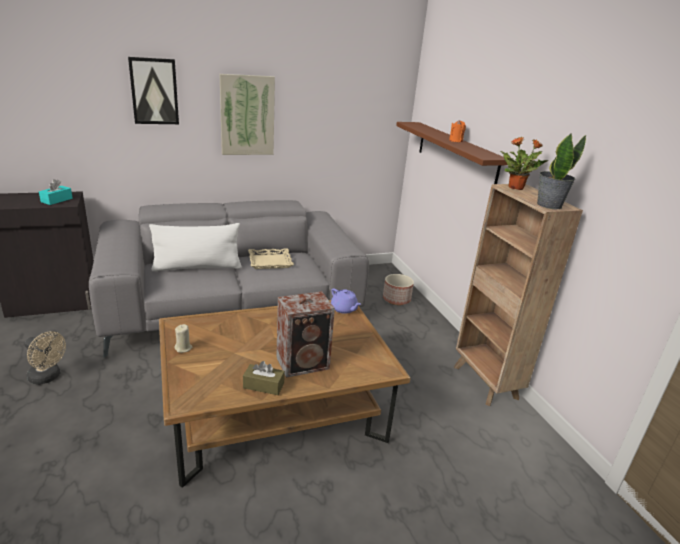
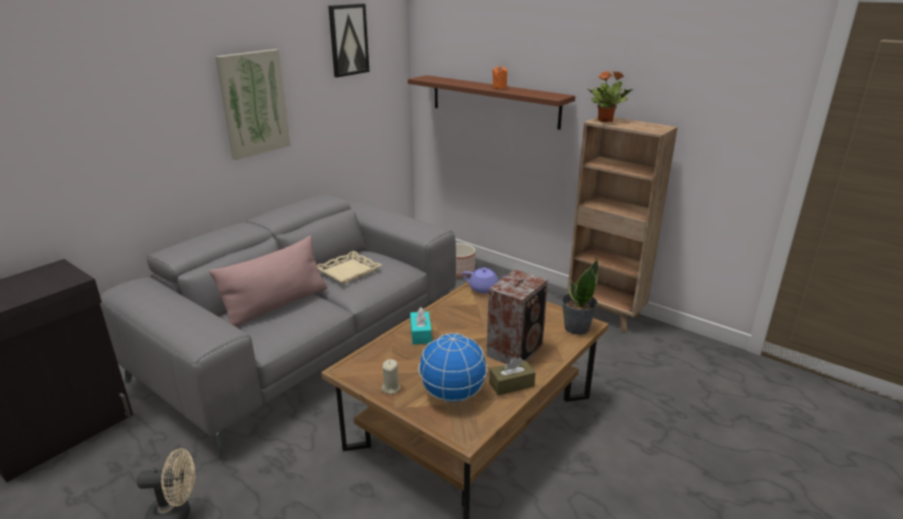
camera: 30 degrees left, 0 degrees up
(57, 200) = (49, 280): turquoise tissue box -> turquoise tissue box (420, 334)
(154, 91) = (139, 94): picture -> picture (348, 40)
(197, 267) = (276, 305): white pillow -> pink pillow
(215, 372) = (452, 394): none -> globe
(548, 205) = (653, 129): potted plant -> potted plant (576, 328)

